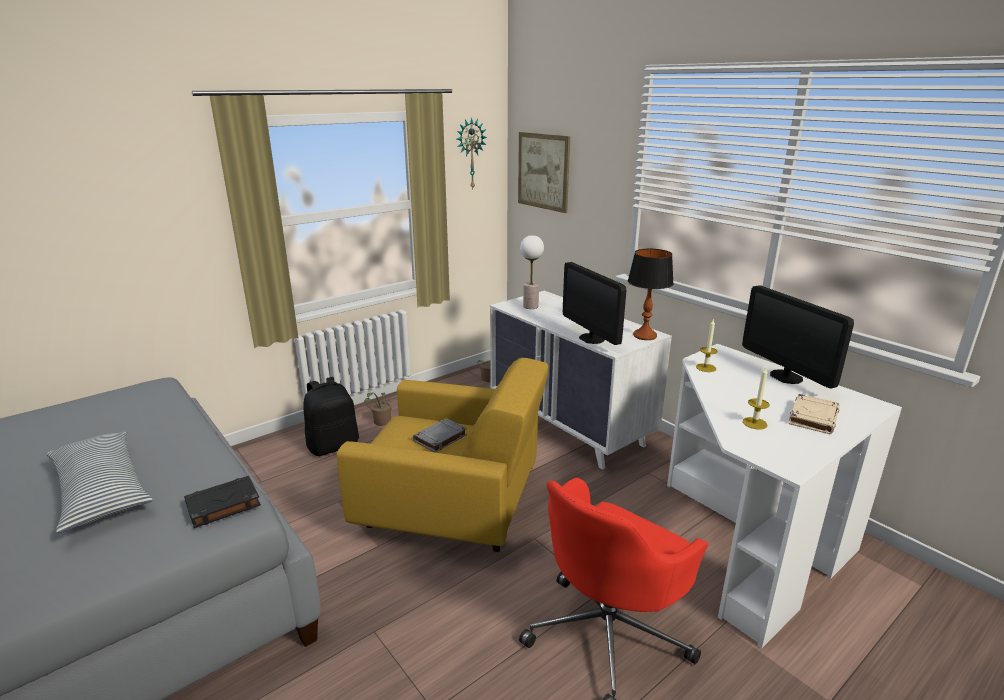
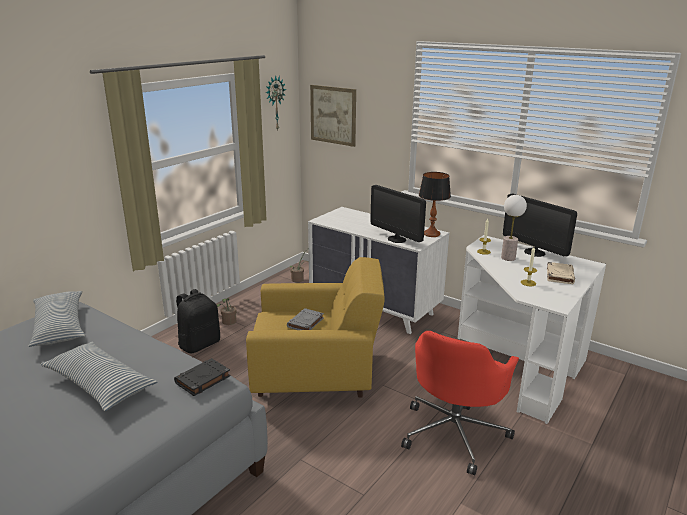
camera: 15 degrees left, 0 degrees up
(123, 406) = (59, 327): none -> pillow
(531, 306) = (339, 220): table lamp -> table lamp (508, 258)

